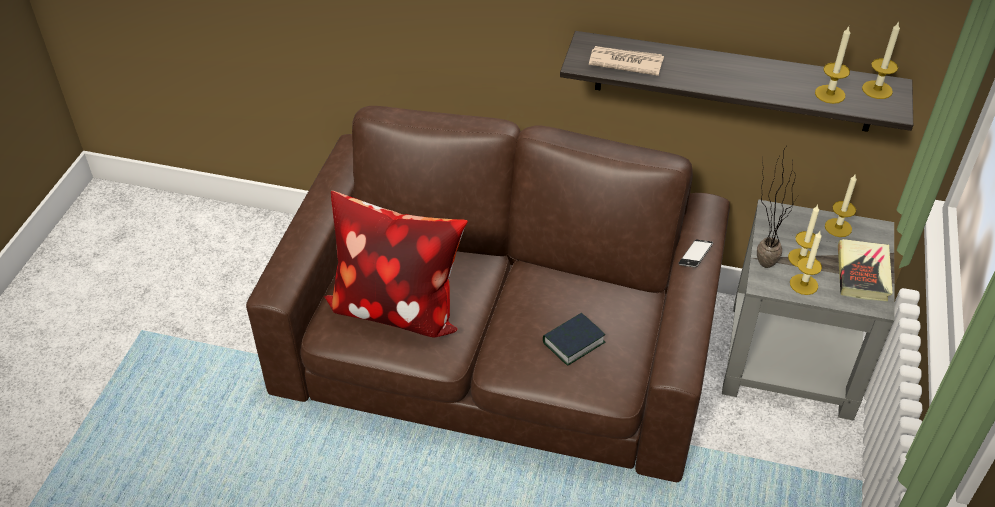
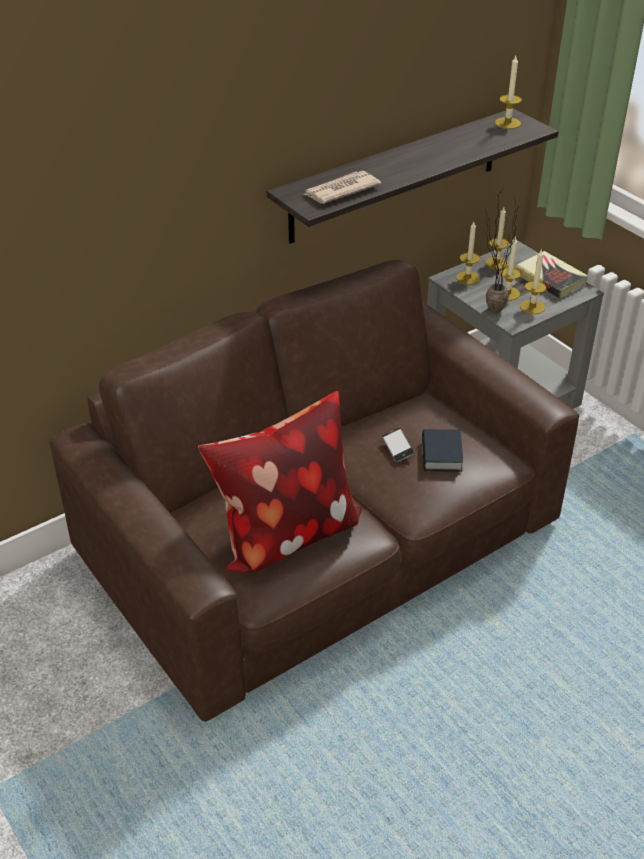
camera: 50 degrees left, 5 degrees down
(695, 256) = (449, 335): phone -> phone (398, 448)
(830, 94) = (489, 139): candle -> candle (467, 278)

